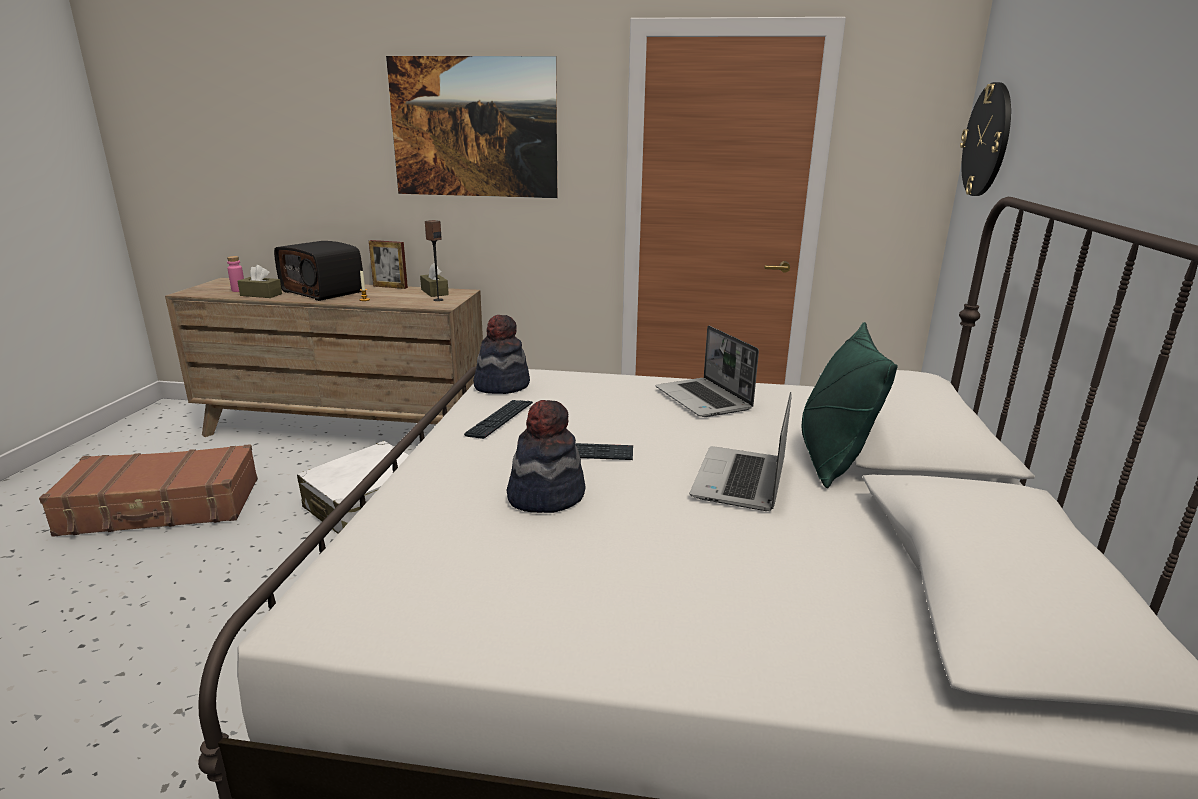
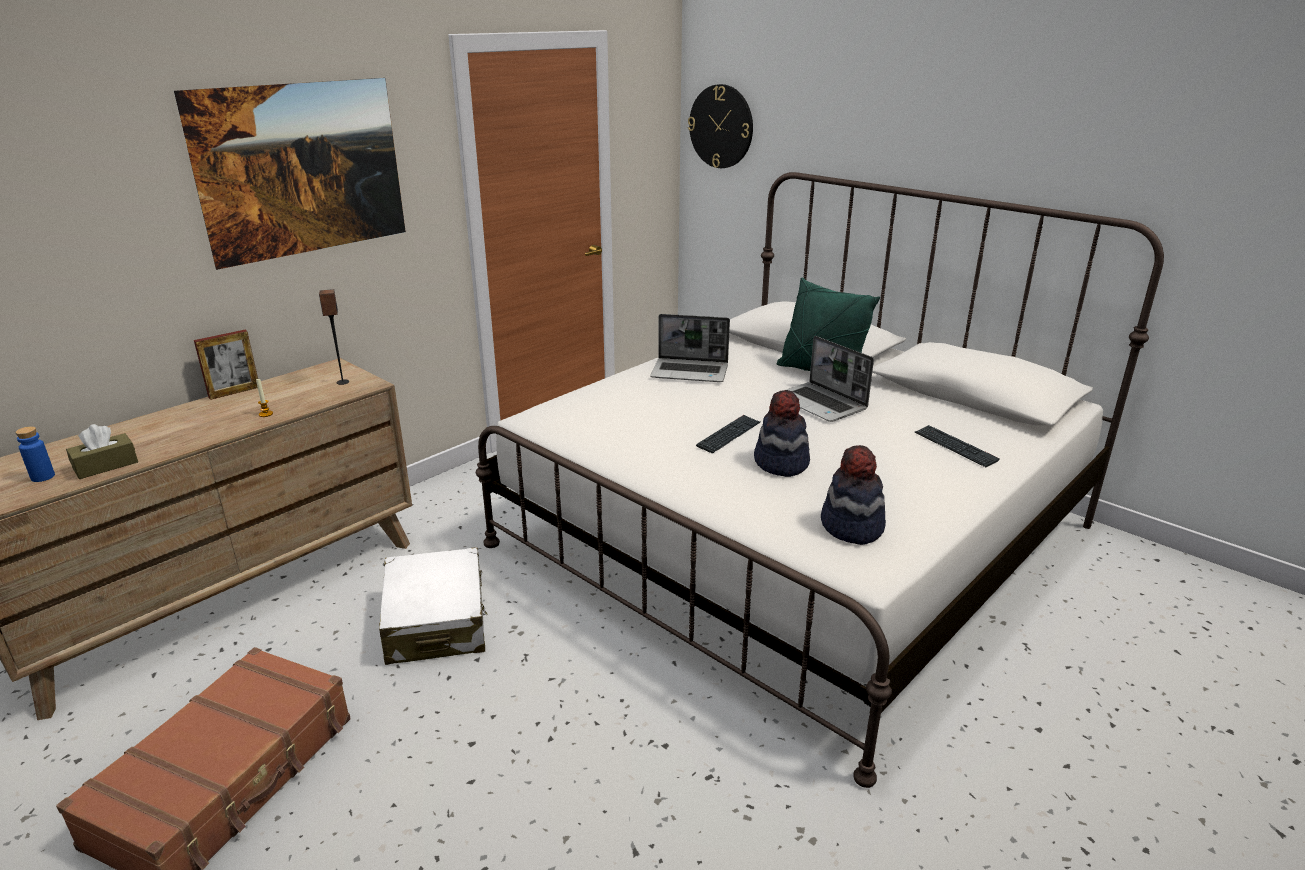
camera: 55 degrees left, 5 degrees up
(238, 290) = (43, 477): pink bottle -> blue bottle
(324, 291) = (176, 428): radio -> none
(434, 292) = (307, 377): brown tissue box -> none
(500, 420) = (633, 445): keyboard -> keyboard (955, 447)
(501, 385) = (559, 427): hat -> hat (851, 526)

